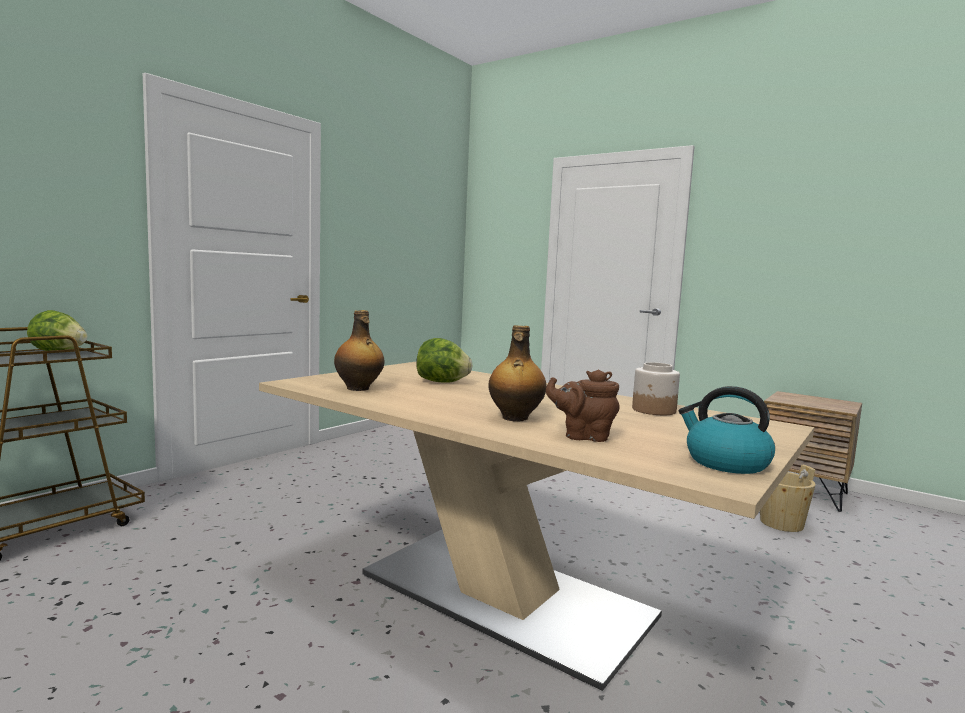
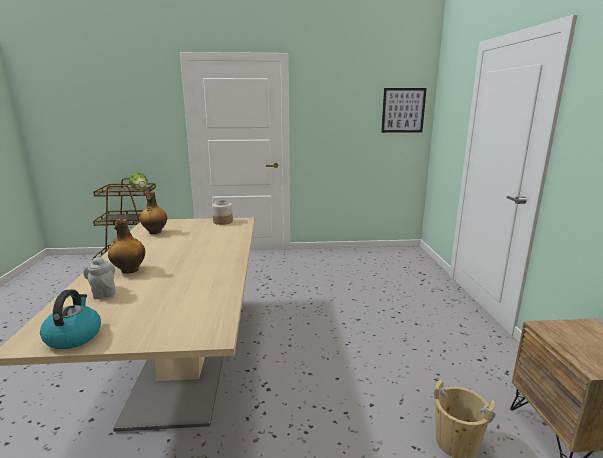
camera: 50 degrees right, 10 degrees up
(441, 228) = (403, 110): none -> picture
(442, 382) = (201, 236): lettuce -> none
(583, 436) = (103, 292): brown teapot -> grey teapot
(654, 410) = (205, 291): jar -> jar (222, 222)

